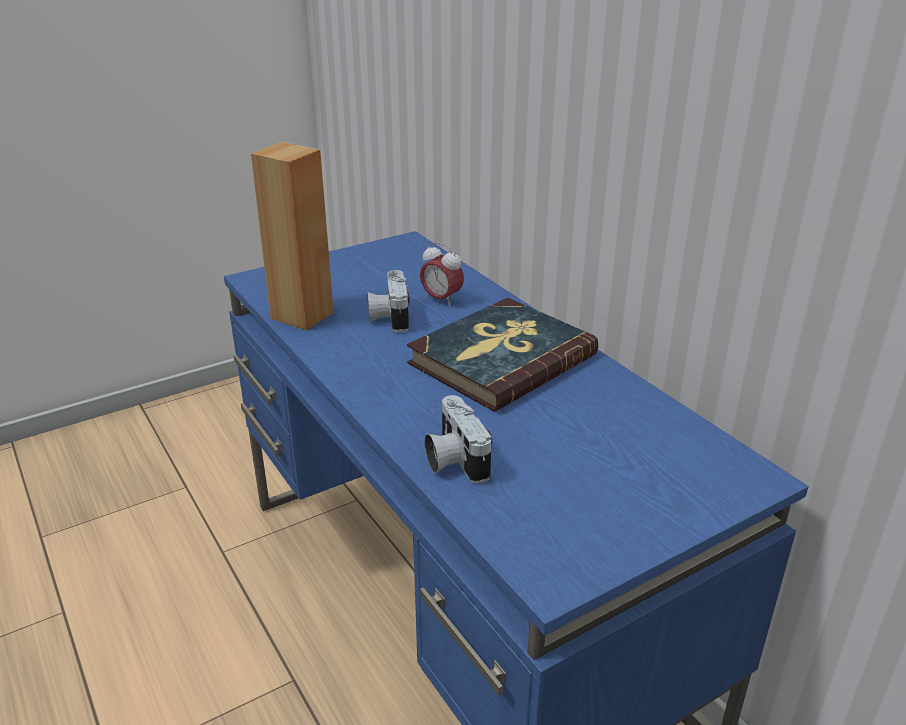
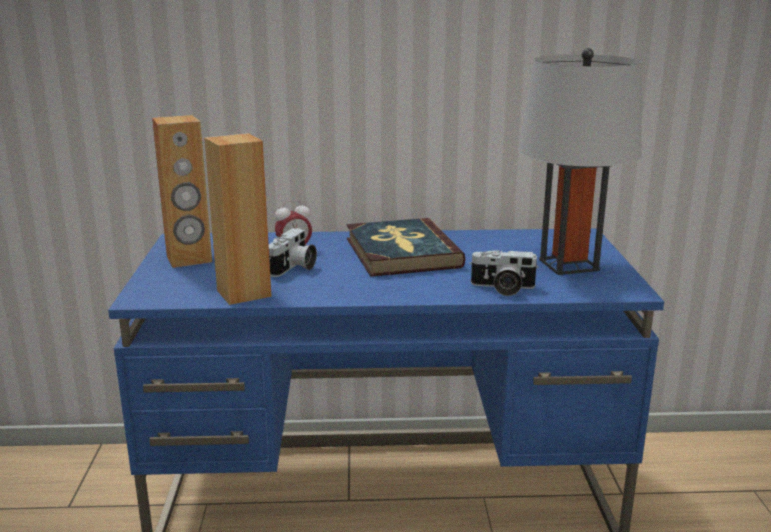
camera: 60 degrees left, 10 degrees down
(362, 264) = (189, 259): none -> brown speaker
(388, 316) = (294, 268): camera -> camera turned 90 degrees counterclockwise
(599, 494) = (569, 265): none -> grey table lamp

